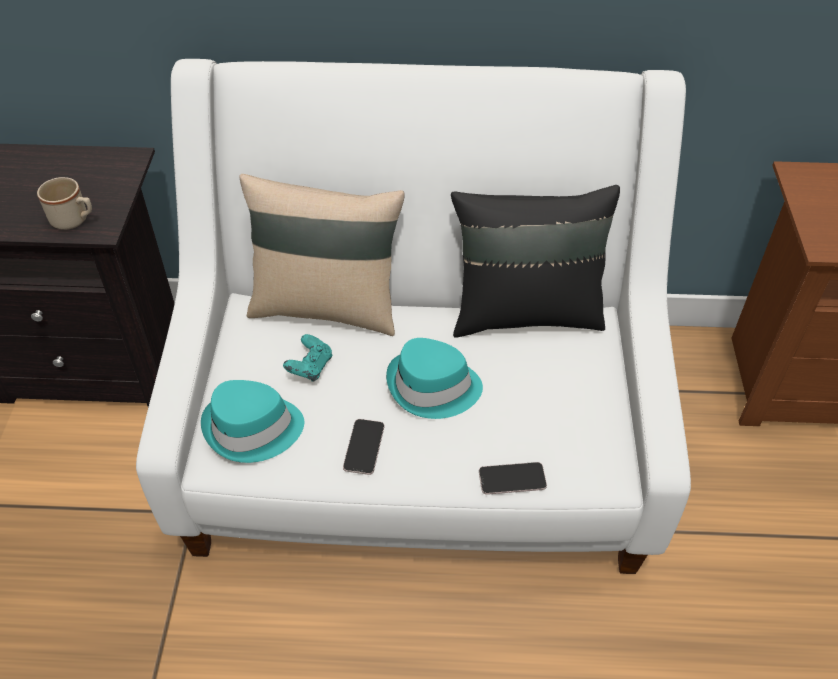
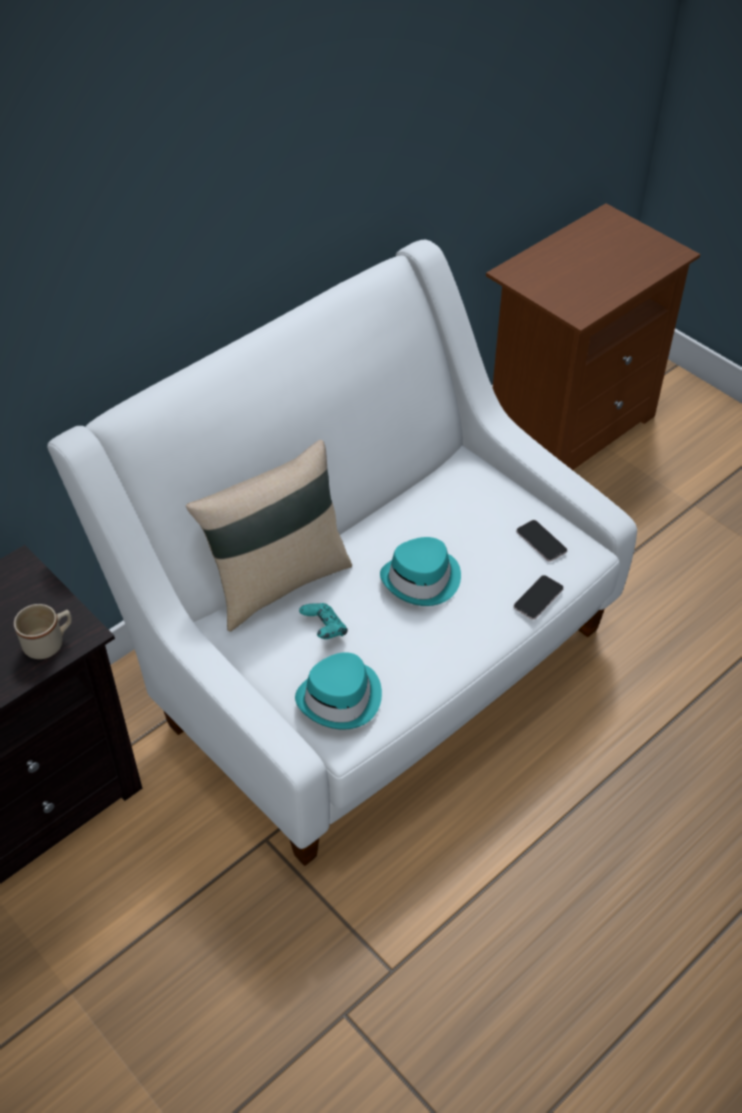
camera: 45 degrees left, 0 degrees up
(364, 447) = (428, 650): phone -> phone (541, 541)
(525, 313) = (417, 488): black pillow -> none

